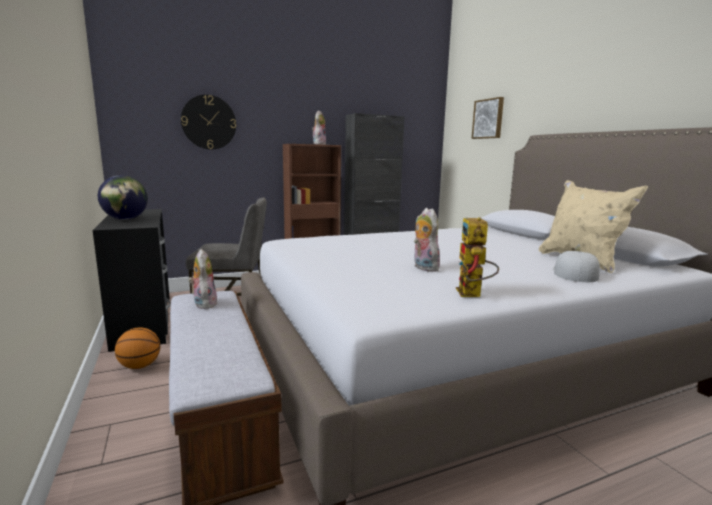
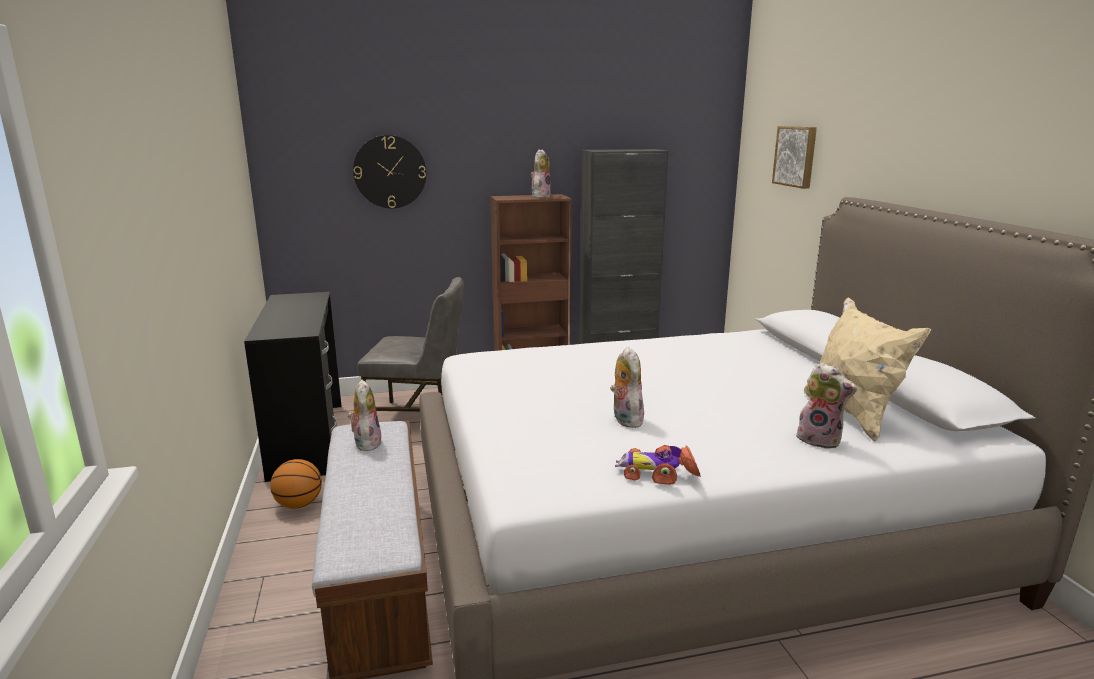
camera: 10 degrees right, 5 degrees up
(125, 219) = (283, 317): globe -> none
(472, 295) = (657, 473): toy robot -> toy car
(574, 273) = (820, 440): white cap -> plush toy

